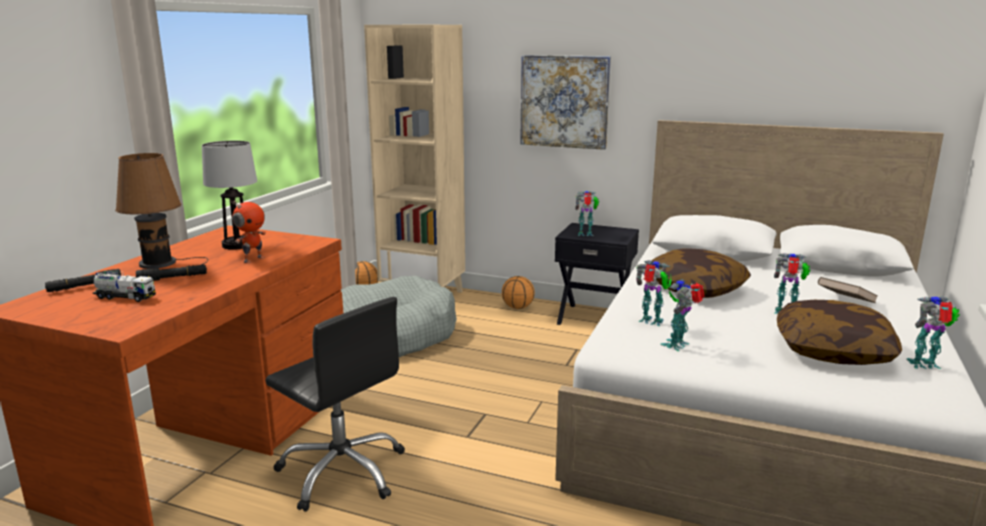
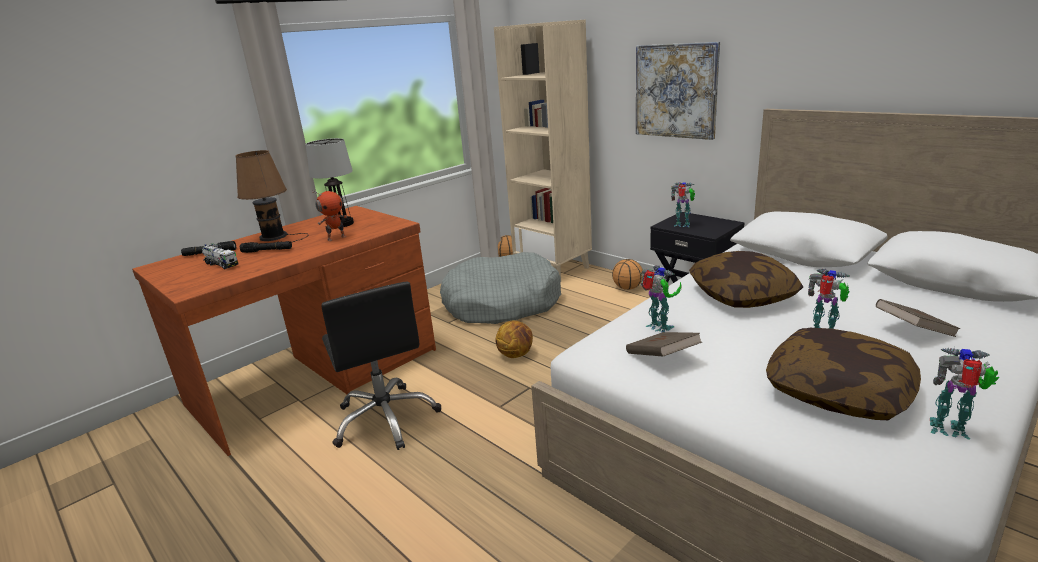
camera: 25 degrees right, 5 degrees up
(446, 384) = (516, 354): none -> basketball
(678, 345) = (662, 358): toy robot -> brown book

